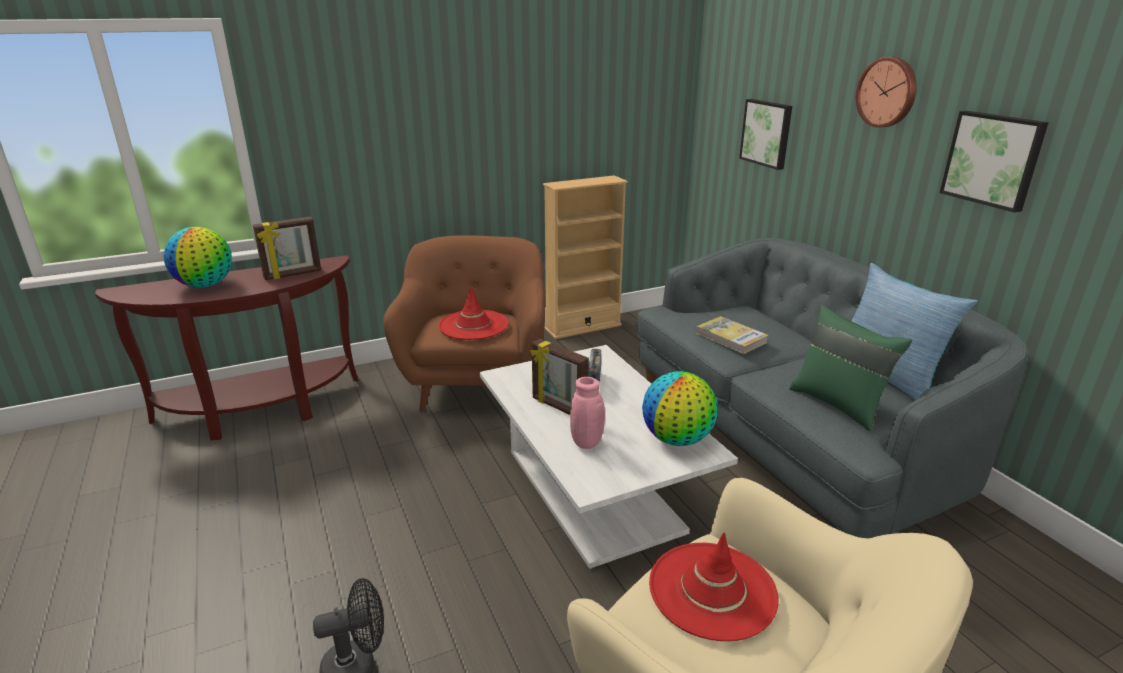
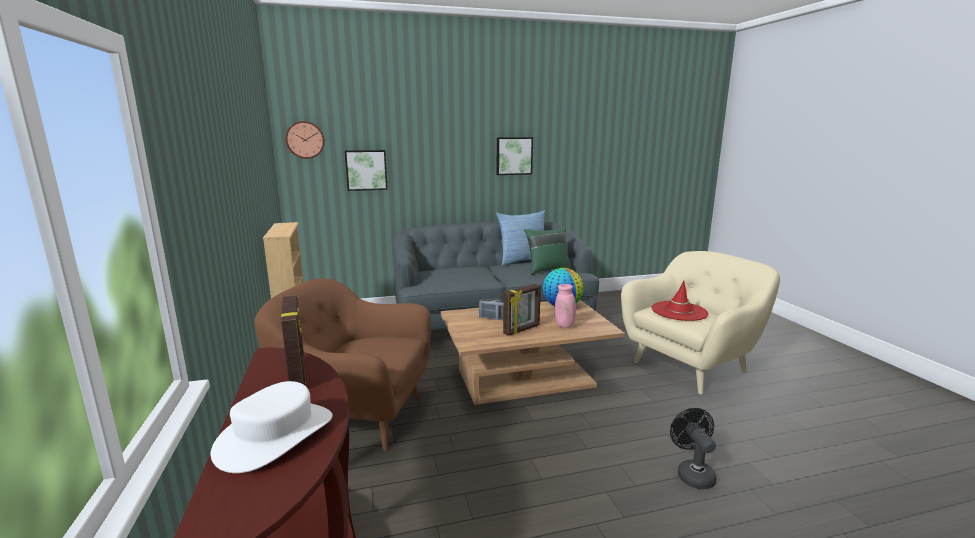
camera: 80 degrees left, 10 degrees down
(205, 285) = (275, 435): globe -> white hat
(473, 325) = (380, 347): red hat -> none
(593, 490) = (526, 378): white coffee table -> brown coffee table
(731, 338) = (469, 276): book -> none
(887, 92) = (452, 134): wall clock -> wall clock (305, 140)

